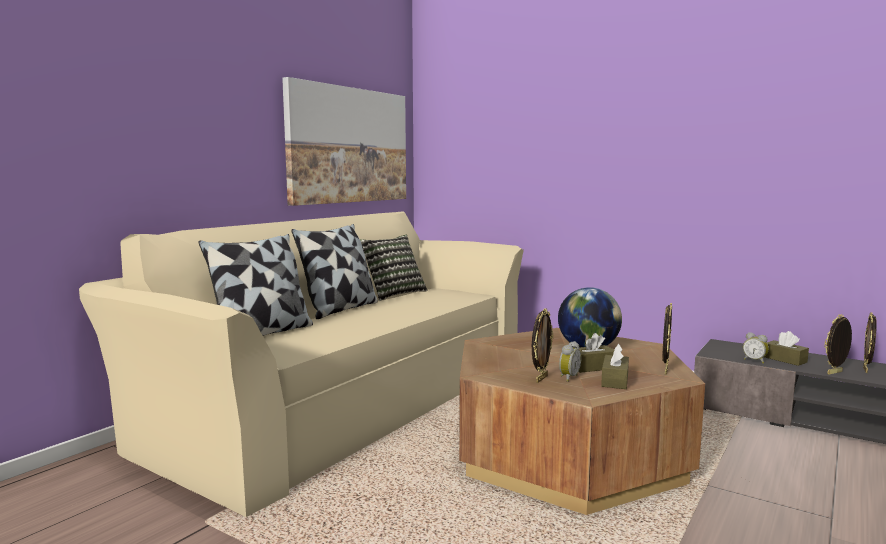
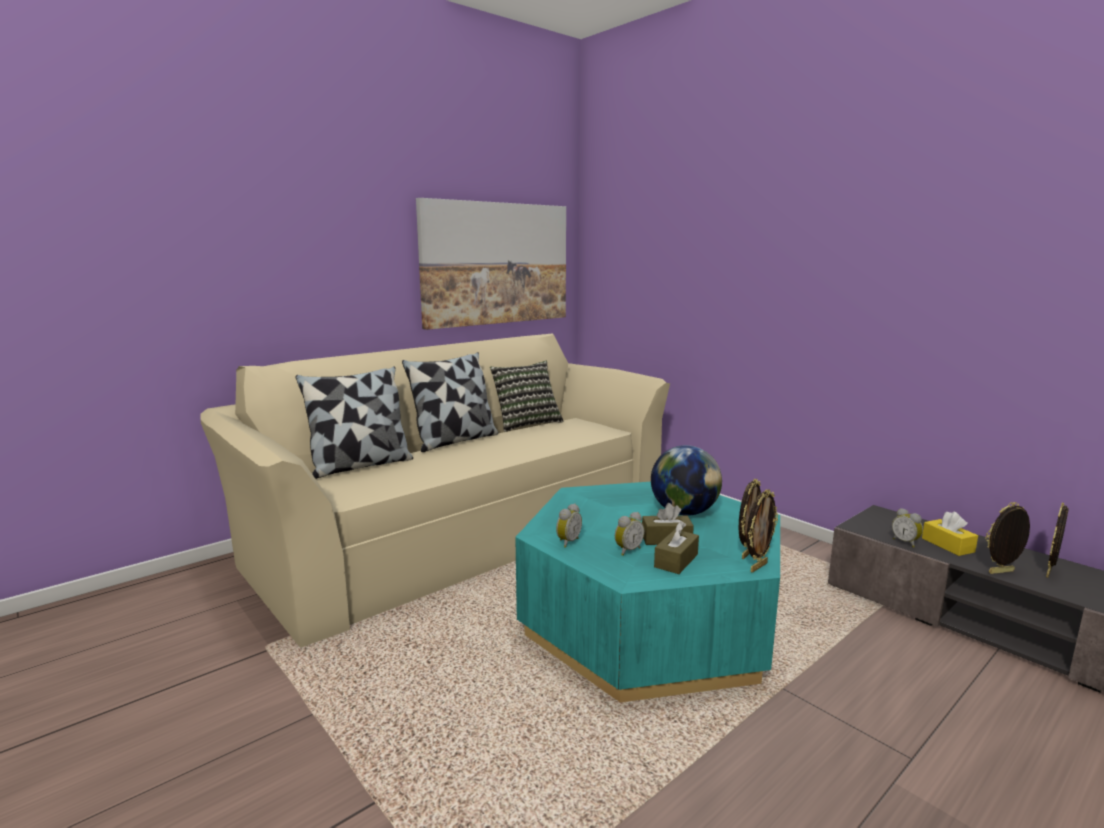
camera: 15 degrees right, 5 degrees up
(510, 376) = (567, 542): none -> alarm clock
(541, 379) = (597, 548): picture frame -> picture frame (757, 567)
(568, 452) = (649, 622): brown coffee table -> turquoise coffee table
(785, 359) = (947, 545): brown tissue box -> yellow tissue box

